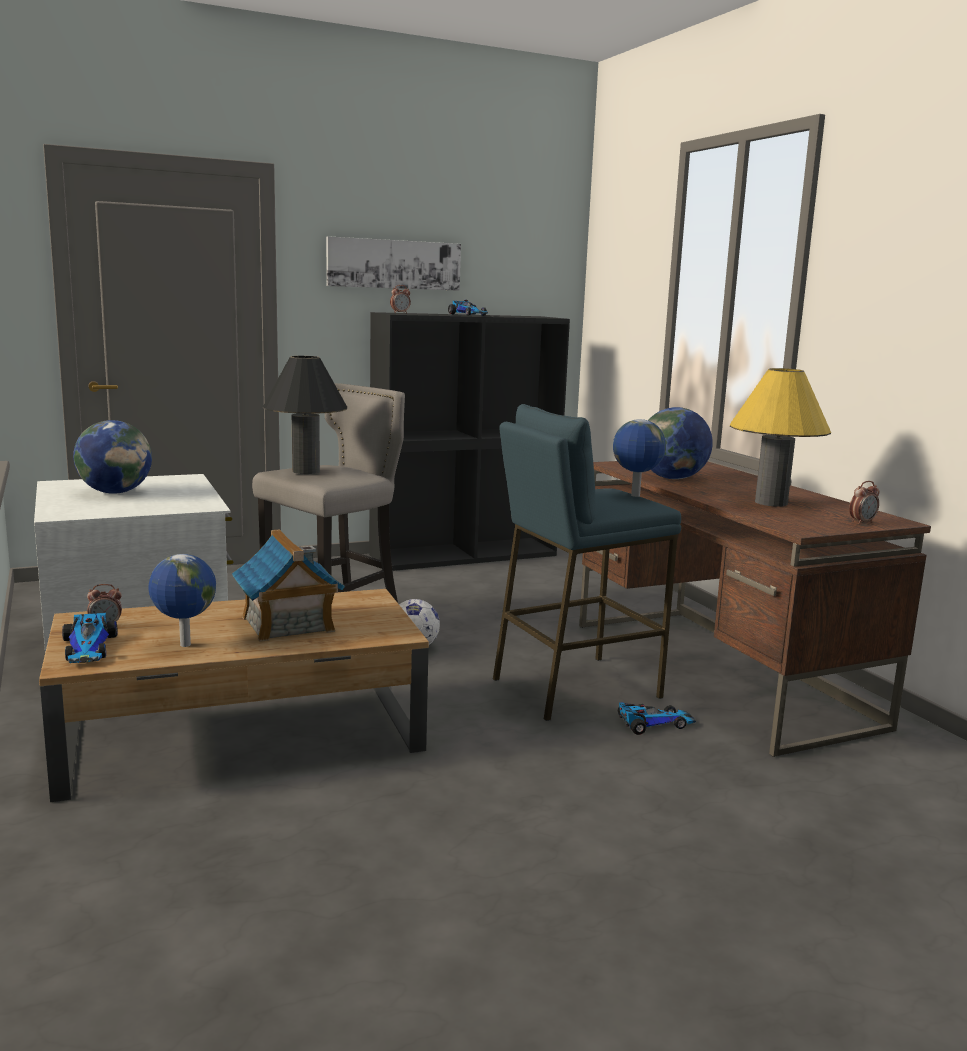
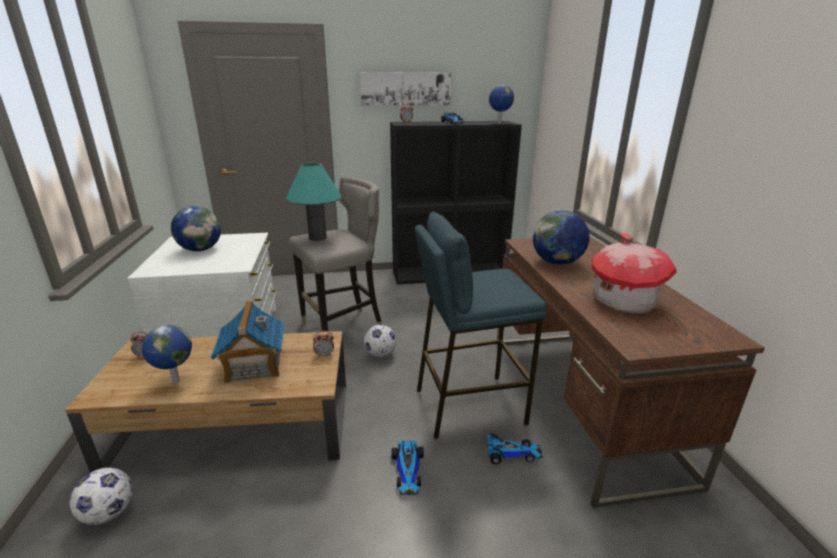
camera: 15 degrees right, 10 degrees up
(89, 648) = (118, 379): toy car -> toy car (408, 471)
(118, 831) = (109, 513): none -> football
(306, 471) = (317, 238): black table lamp -> turquoise table lamp
(635, 496) = (517, 282): globe -> globe (499, 123)
(771, 502) = (623, 301): yellow table lamp -> toy house
(862, 522) = (696, 338): alarm clock -> alarm clock (324, 355)

